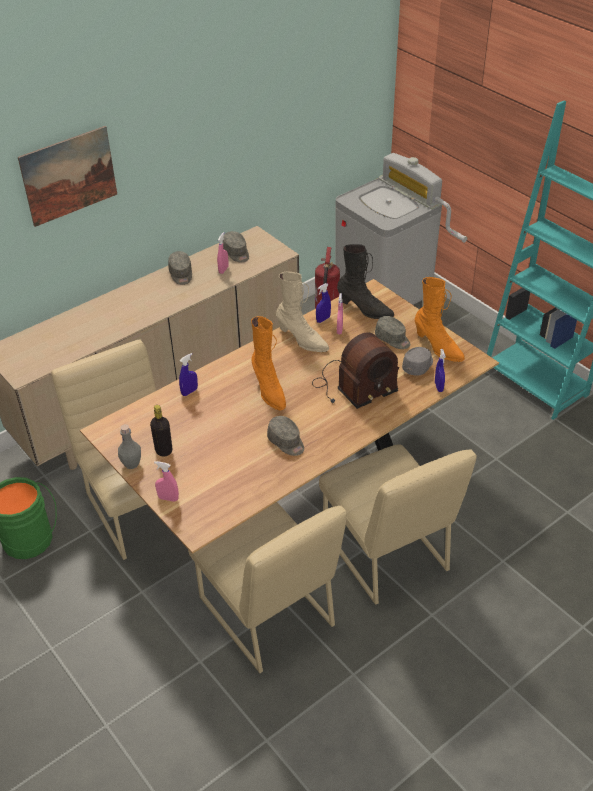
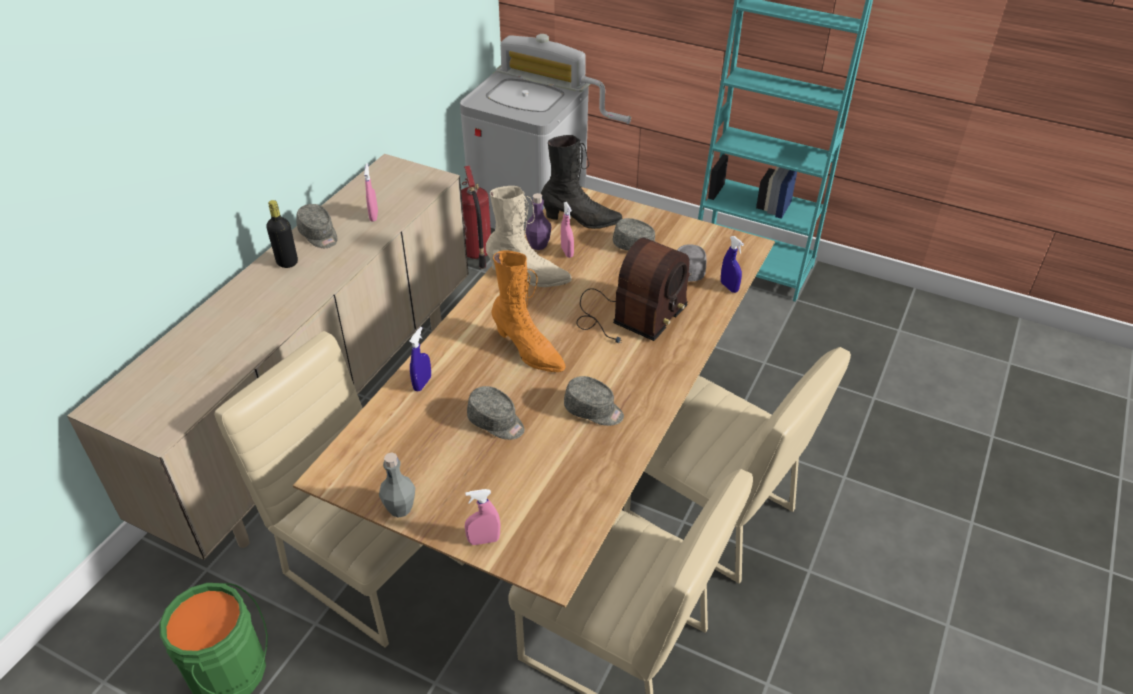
camera: 25 degrees left, 0 degrees up
(69, 176) = (148, 115): picture -> none
(164, 451) = (436, 475): black bottle -> black bottle (287, 262)
(236, 253) = (378, 192): grey cap -> grey cap (496, 422)
(323, 319) = (538, 245): blue spray bottle -> purple bottle
(438, 347) = (696, 242): orange boot -> none

